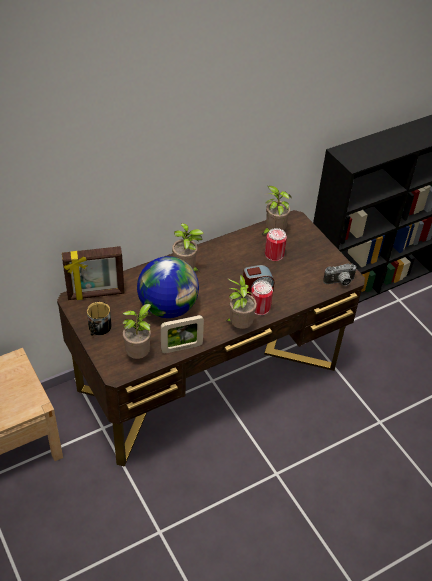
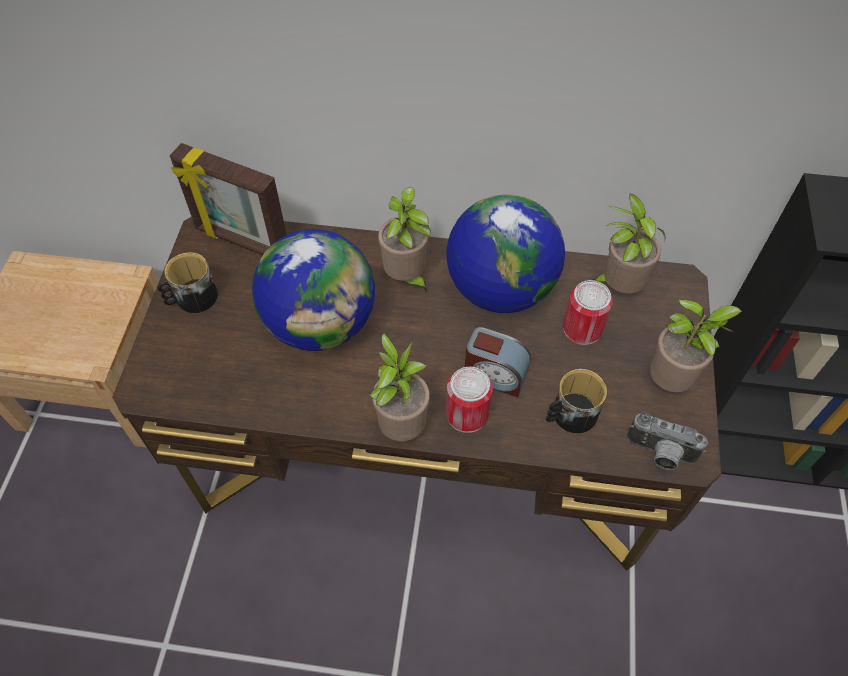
camera: 40 degrees right, 10 degrees up
(139, 355) = (203, 379): potted plant -> potted plant (671, 382)
(181, 348) = (275, 408): picture frame -> none
(228, 256) = (499, 289): none -> globe
(297, 287) = (569, 415): none -> mug

